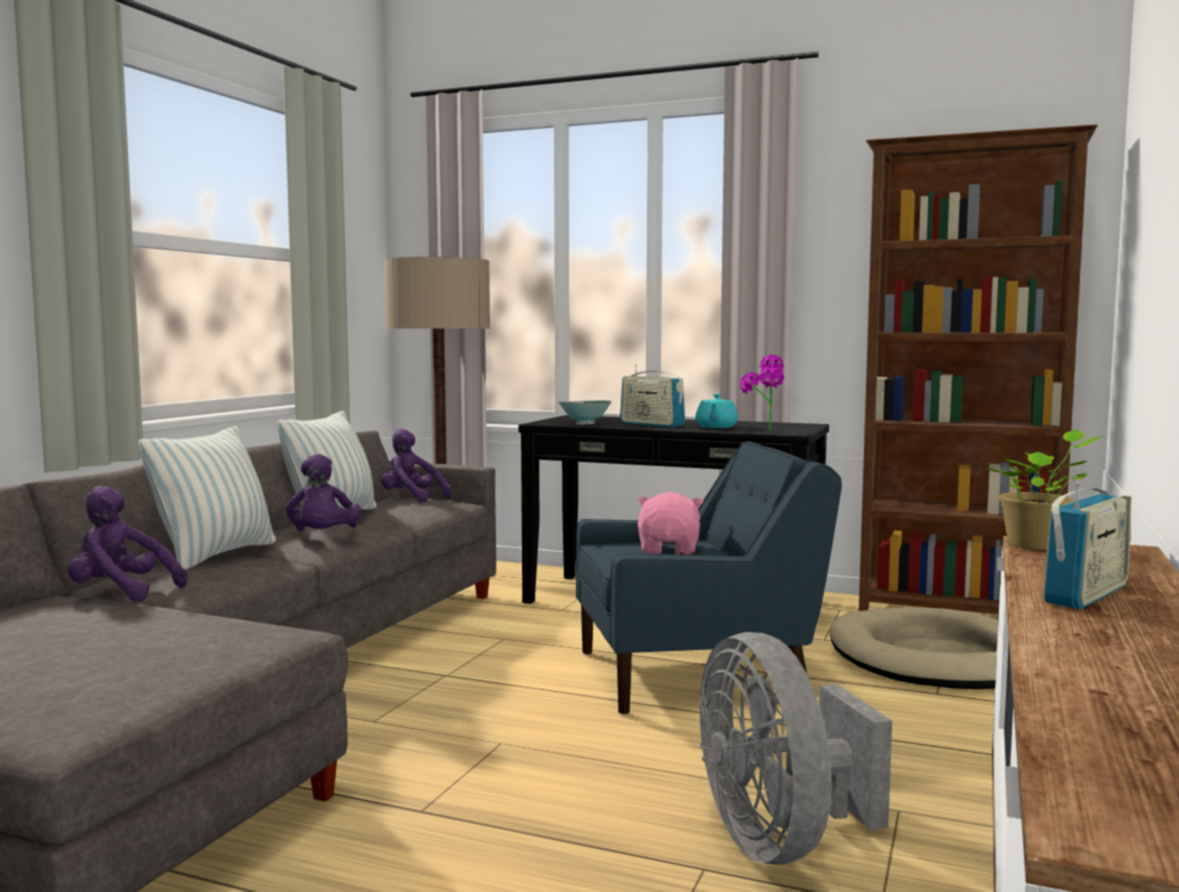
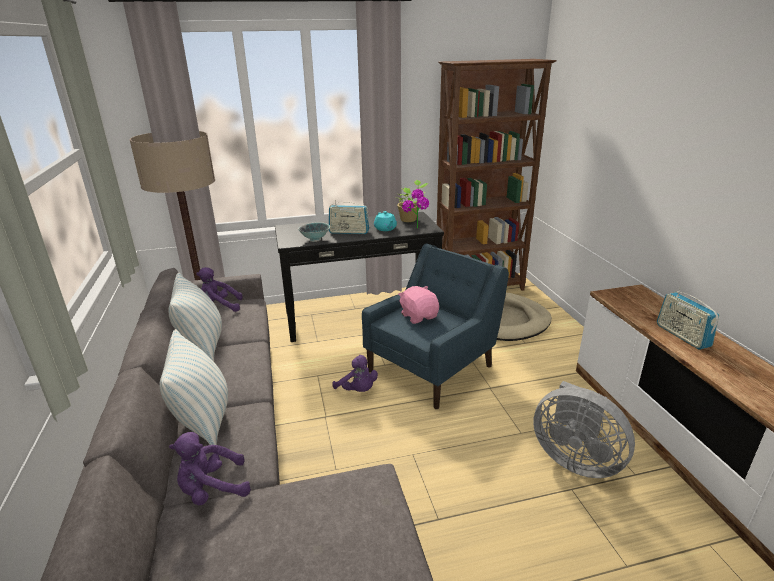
camera: 35 degrees left, 20 degrees up
(324, 537) = (242, 373): purple plush toy -> purple plush toy (358, 390)
(1038, 545) = (613, 297): potted plant -> potted plant (409, 219)
(1086, 594) = (682, 336): radio -> radio turned 150 degrees clockwise

